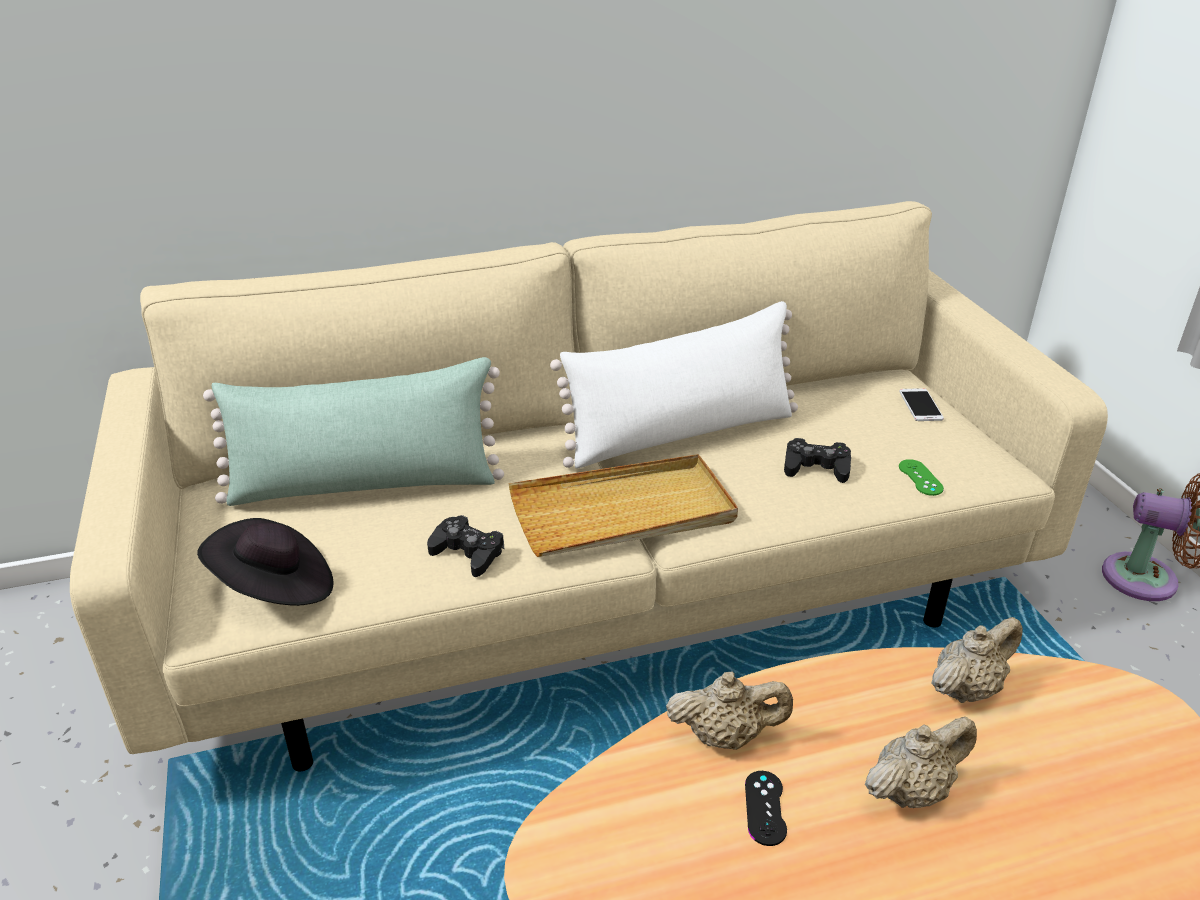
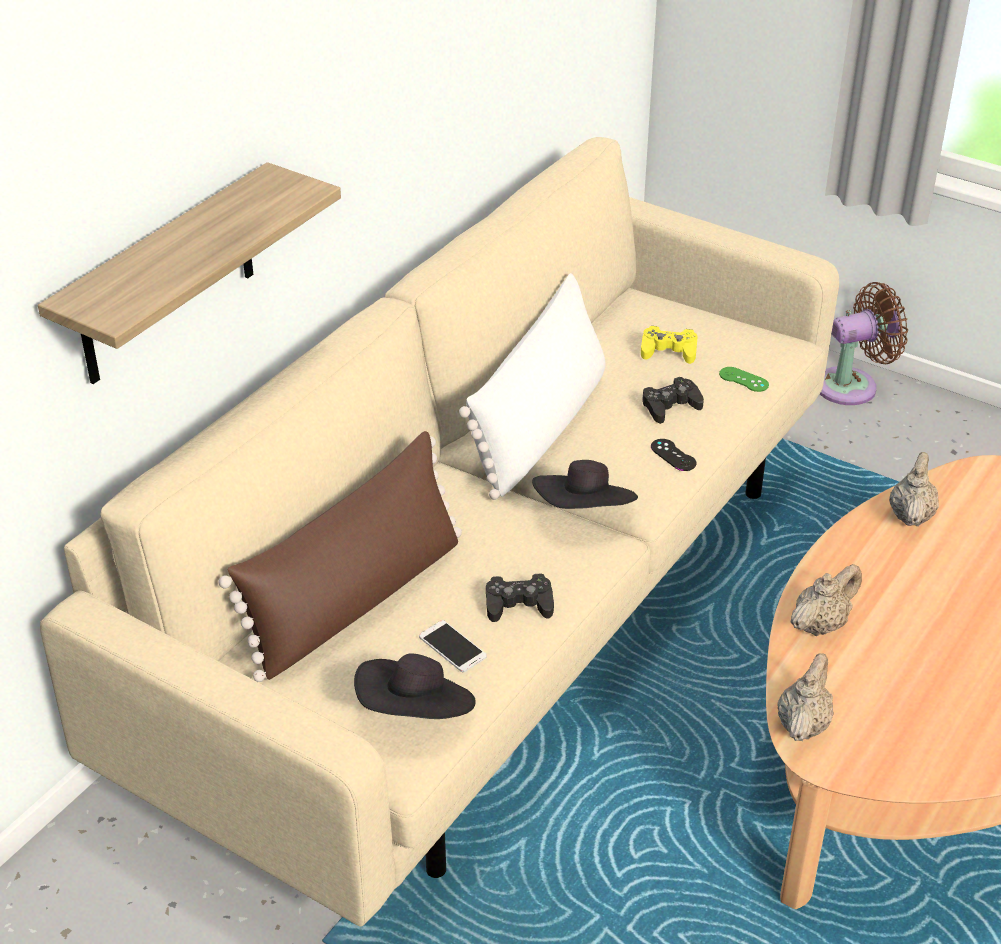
camera: 40 degrees left, 5 degrees up
(306, 126) = (167, 278): none -> shelf
(365, 485) = (356, 600): green pillow -> brown pillow
(623, 512) = (585, 513): beige tray -> black hat
(765, 808) = (886, 650): black game controller -> black game controller (673, 455)
(873, 425) = (668, 351): none -> yellow game controller
(912, 790) = (944, 592): beige teapot -> beige teapot (803, 724)
(920, 405) = (680, 317): phone -> phone (452, 647)

